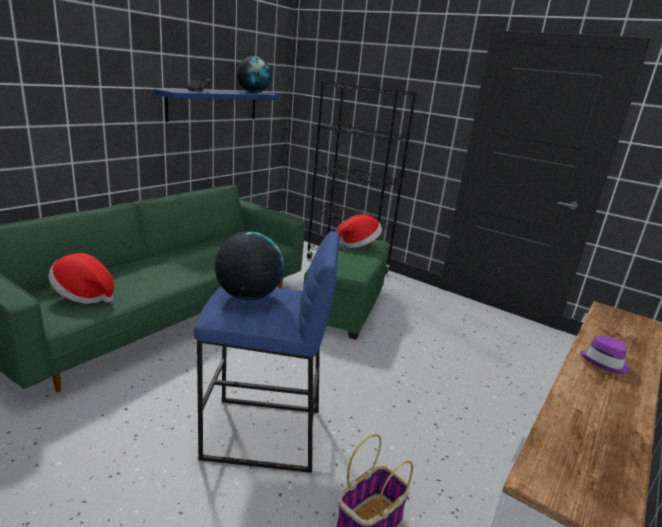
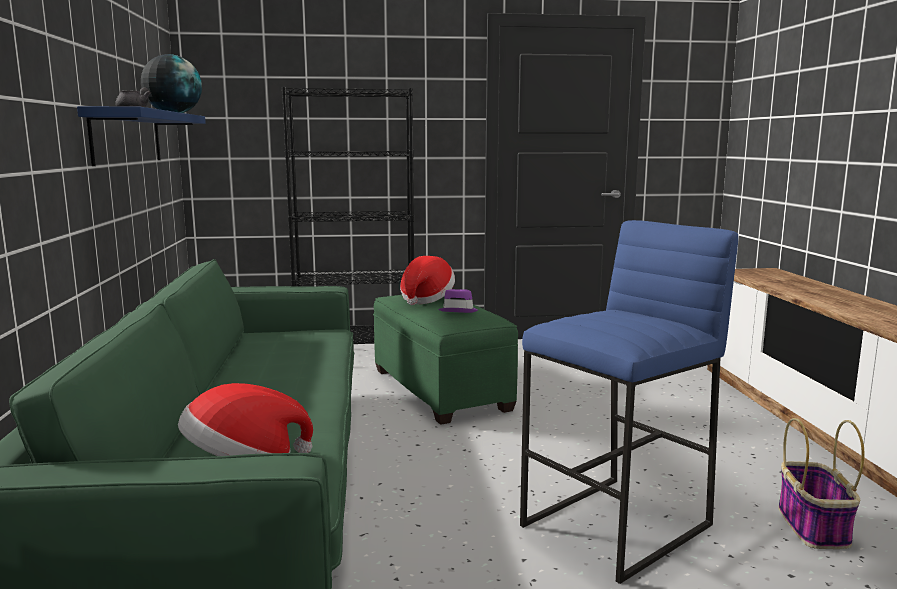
camera: 40 degrees left, 10 degrees down
(248, 296) = (610, 320): globe -> none
(604, 362) = (820, 295): purple hat -> purple hat (458, 311)

